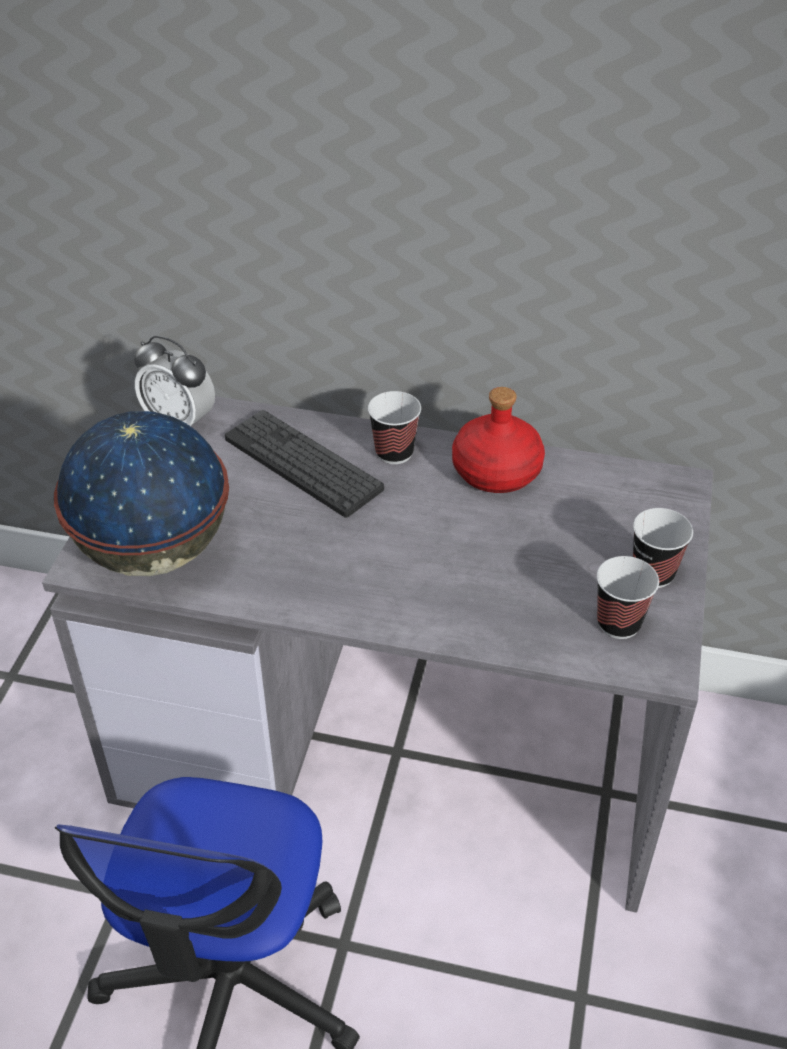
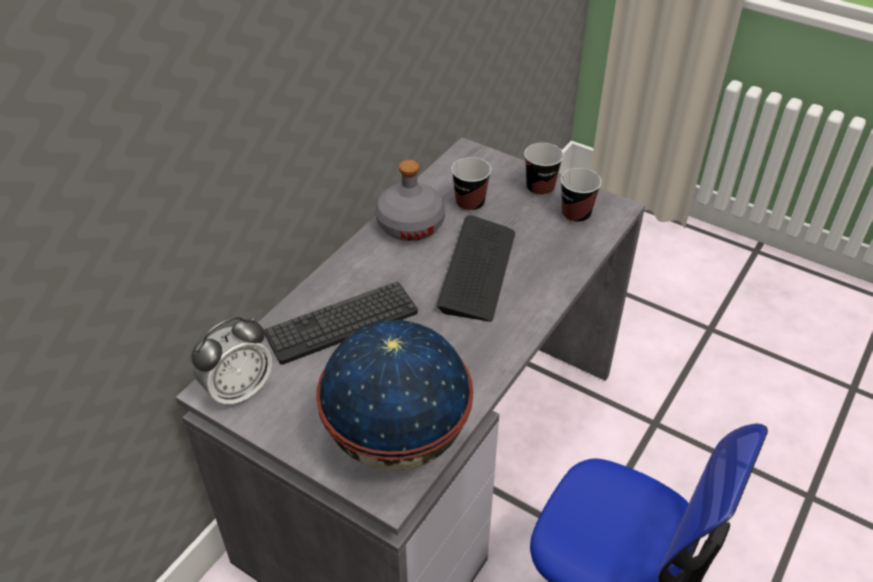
camera: 70 degrees left, 0 degrees up
(394, 452) = (360, 269): cup -> cup (470, 204)
(447, 550) = (477, 270): none -> keyboard
(497, 471) = (410, 224): red bottle -> grey bottle

